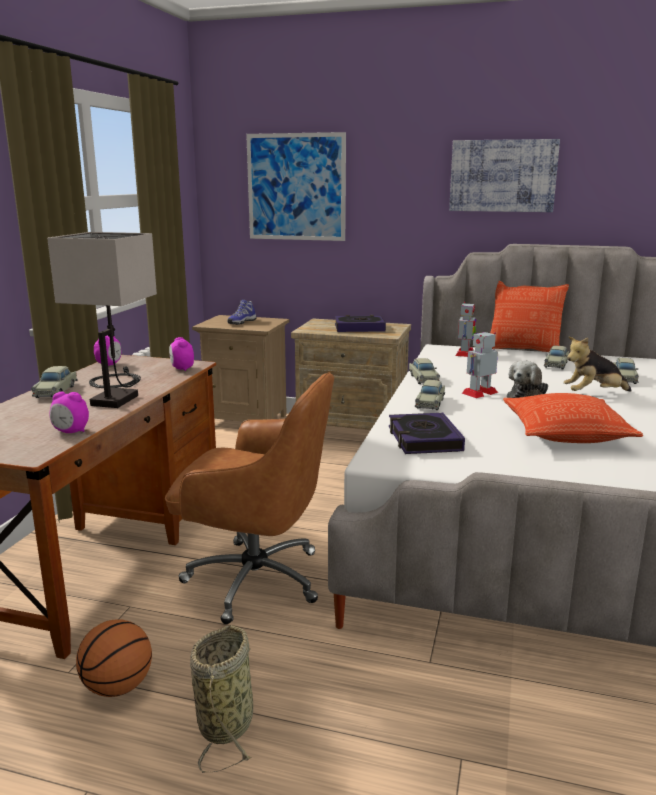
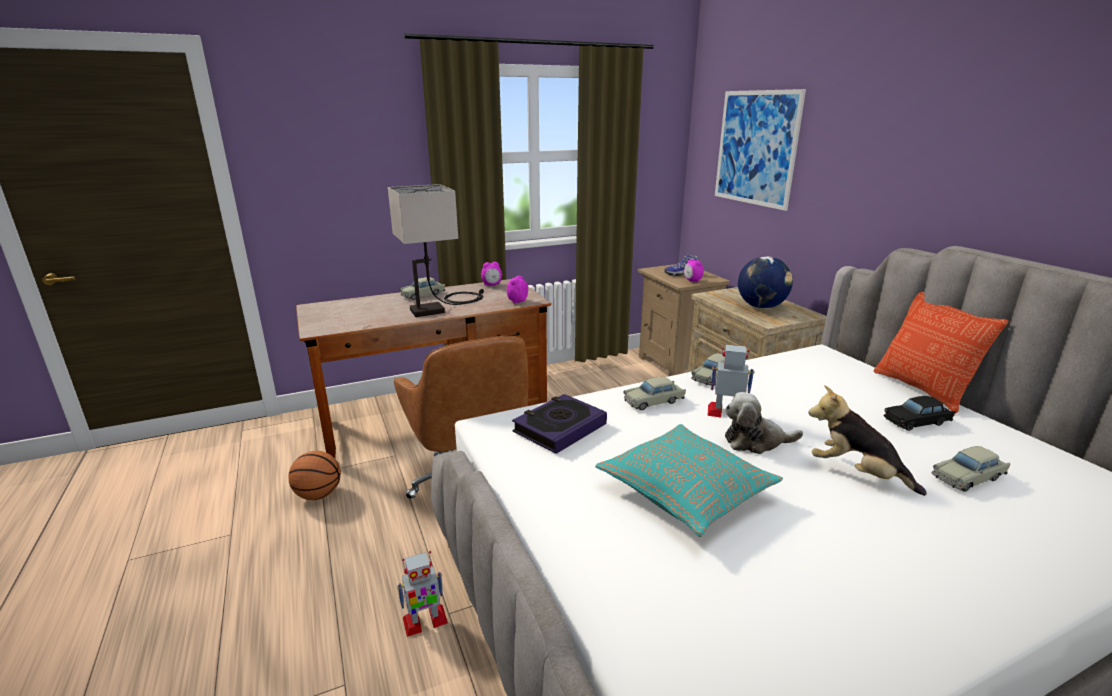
camera: 50 degrees right, 5 degrees up
(71, 432) = (360, 324): alarm clock -> alarm clock (692, 281)
(227, 722) = (314, 551): basket -> none
(359, 328) = (761, 306): book -> globe
(465, 353) = (834, 368): toy robot -> toy robot (424, 621)
(502, 176) = (970, 150): picture -> none
(556, 364) = (917, 421): beige toy car -> black toy car
(565, 434) = (686, 493): orange pillow -> turquoise pillow

